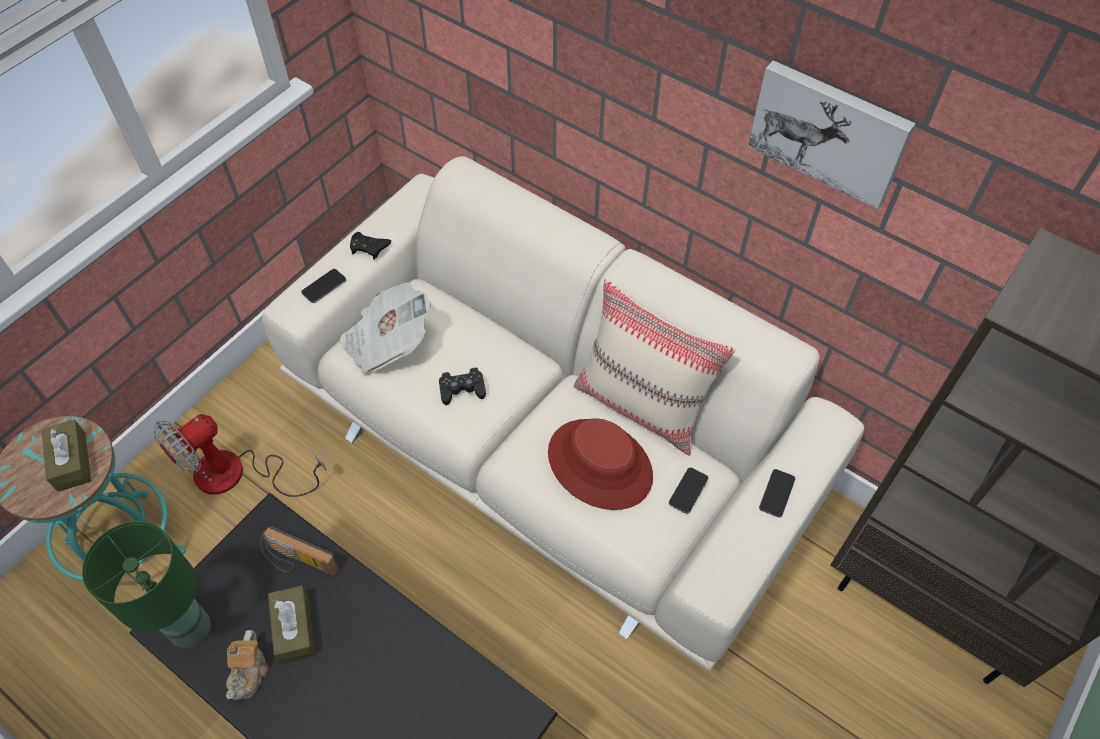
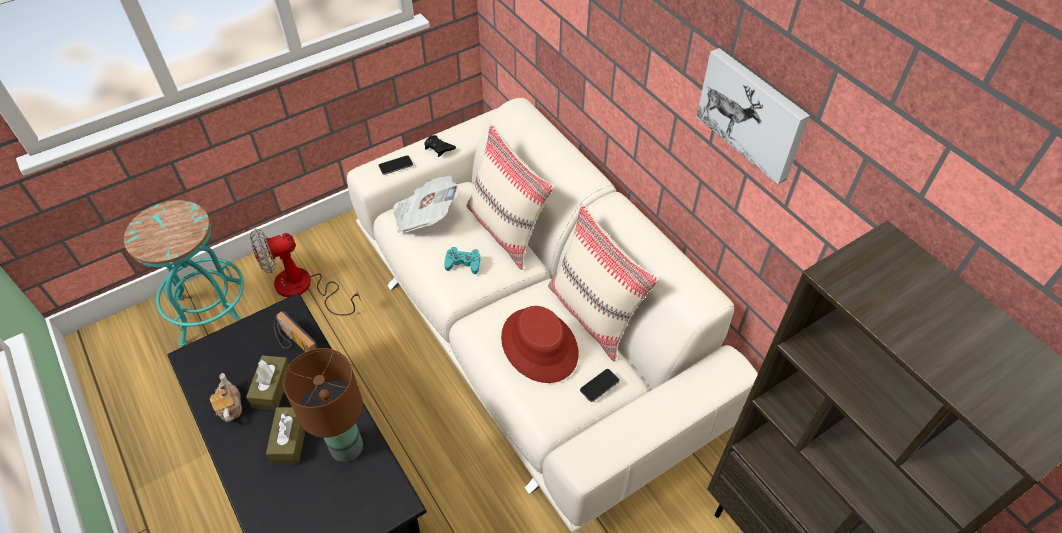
camera: 20 degrees right, 5 degrees down
(71, 461) = (179, 231): brown tissue box -> brown tissue box (290, 440)
(189, 628) = (205, 364): green table lamp -> none
(249, 672) = (229, 406): teapot -> teapot turned 135 degrees clockwise
(425, 670) = (346, 446): none -> brown table lamp
(462, 389) = (463, 263): black game controller -> turquoise game controller
(495, 330) = (507, 230): none -> beige pillow
(776, 494) = (663, 406): phone -> none

